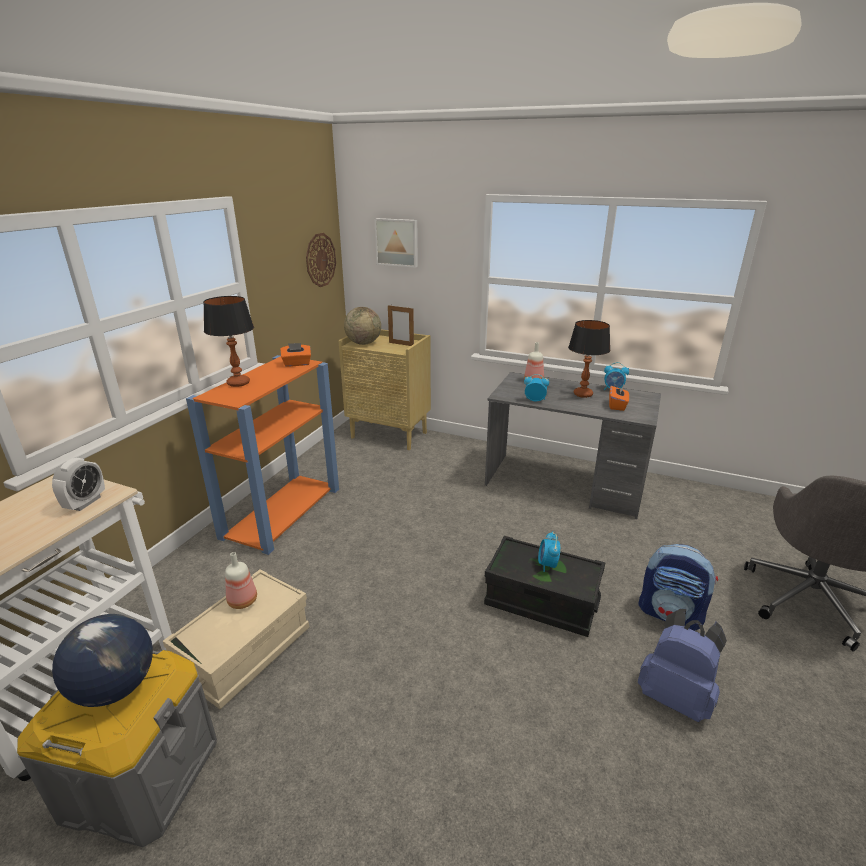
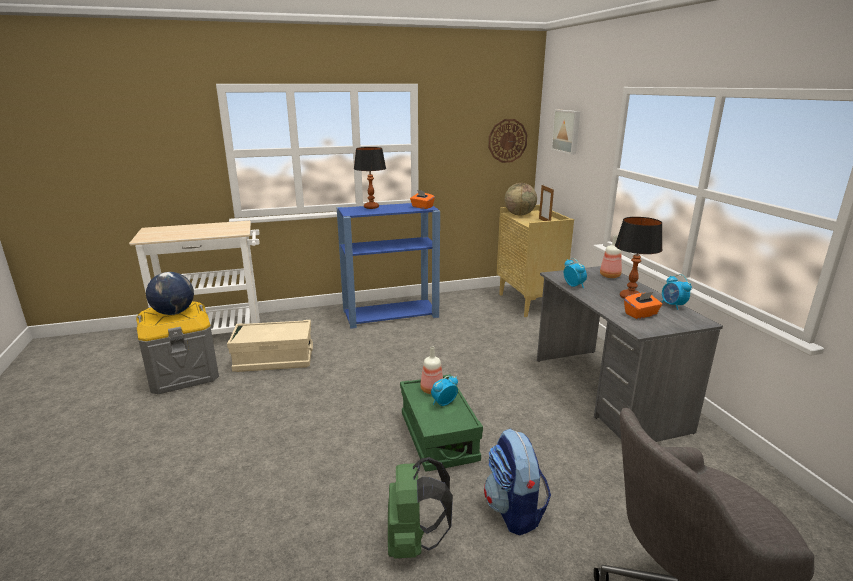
camera: 50 degrees right, 5 degrees down
(85, 503) = (227, 232): alarm clock -> none
(243, 601) = (282, 327): bottle -> bottle (432, 390)
(283, 512) = (391, 314): orange bookcase -> blue bookcase
(541, 602) = (438, 437): black storage box -> green storage box
(675, 696) = (414, 541): blue backpack -> green backpack

